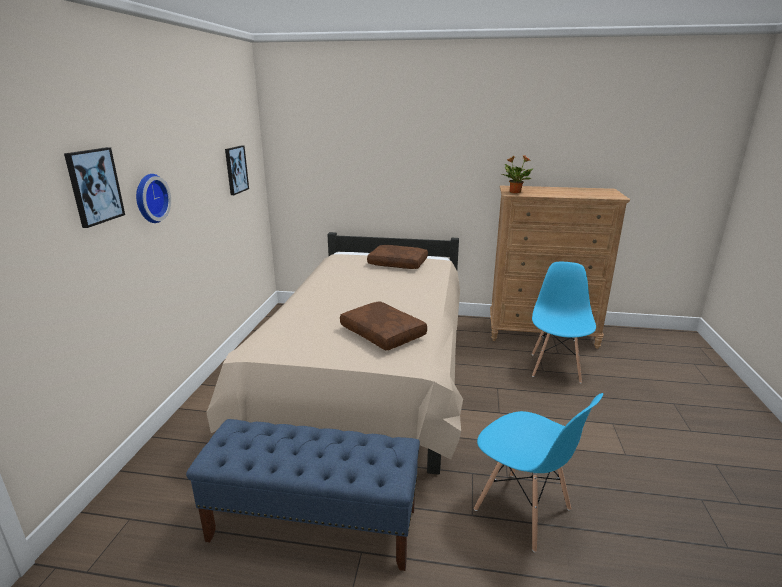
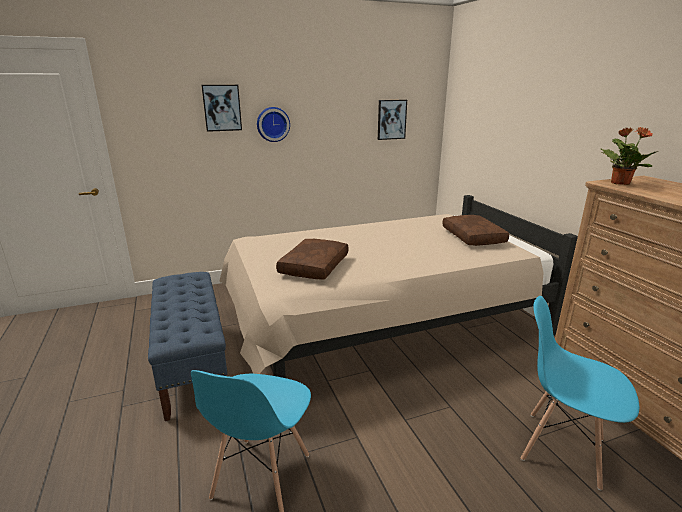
camera: 60 degrees right, 0 degrees up
(556, 367) = (561, 448): blue chair -> blue chair turned 135 degrees counterclockwise

